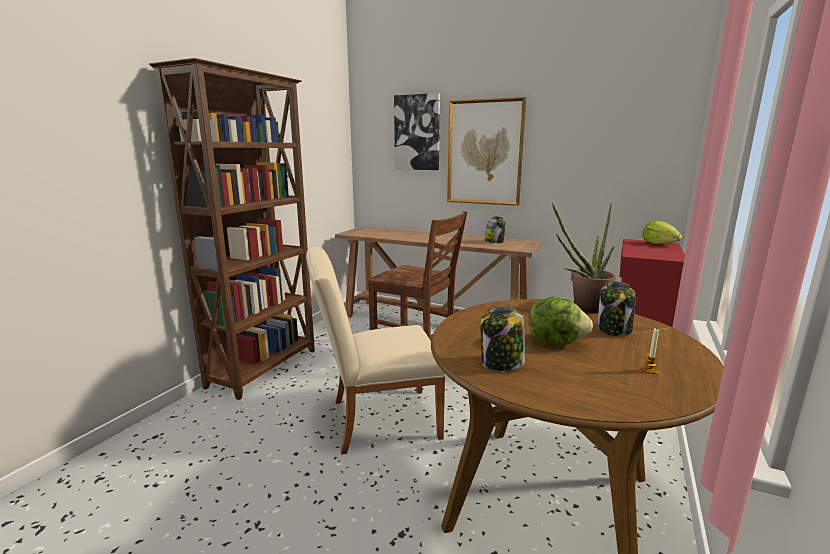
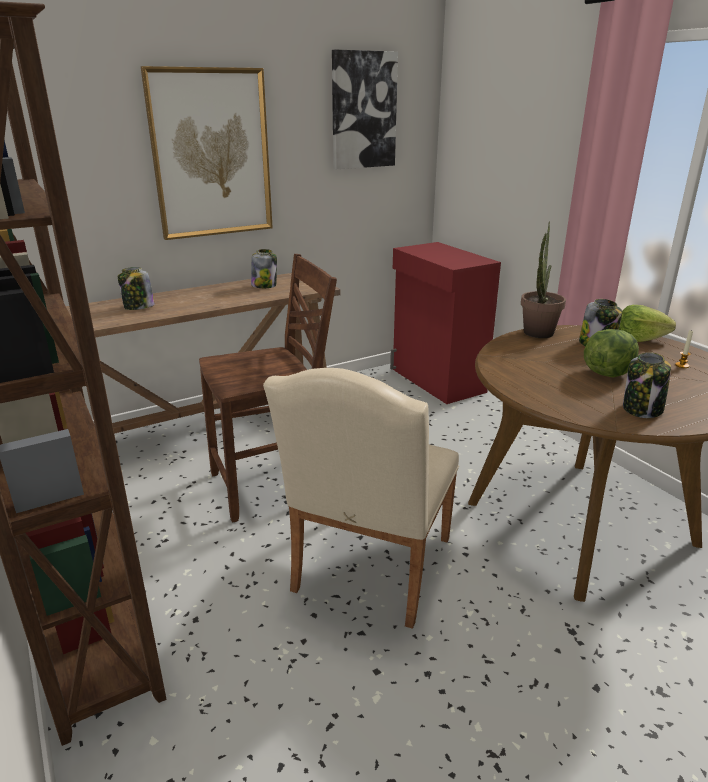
camera: 55 degrees left, 10 degrees up
(414, 235) = (138, 307): none -> jar
(417, 133) = (83, 124): picture -> picture (363, 110)
(659, 244) = (432, 247): lettuce -> lettuce (639, 339)

